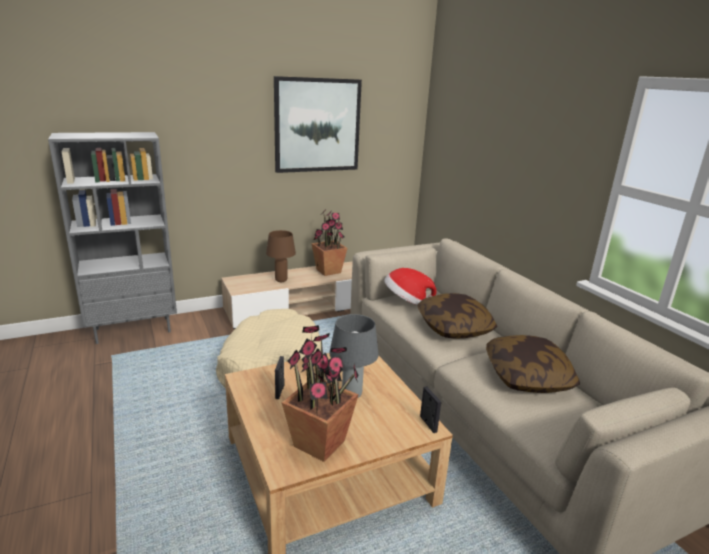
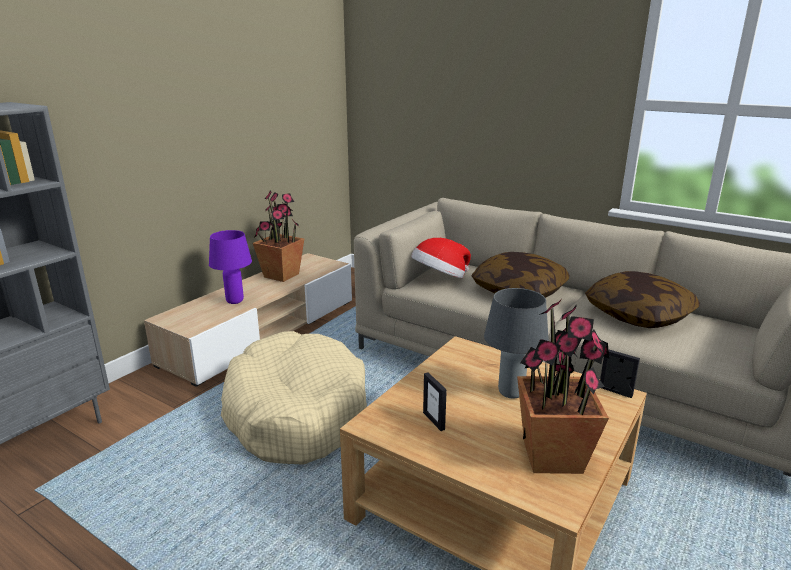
camera: 30 degrees left, 0 degrees up
(281, 280) = (235, 301): brown table lamp -> purple table lamp
(317, 125) = (235, 78): picture -> none

